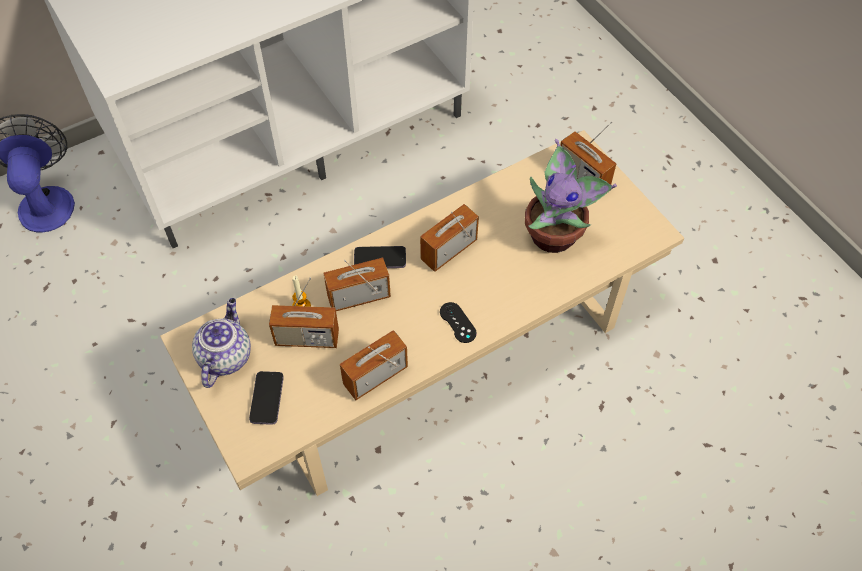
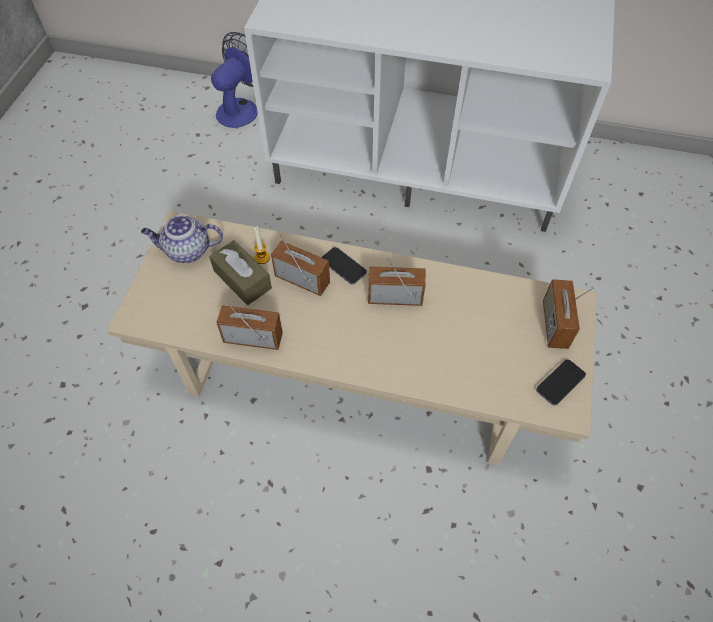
camera: 45 degrees right, 0 degrees up
(225, 356) = (187, 251): teapot -> teapot turned 150 degrees counterclockwise
(267, 398) = (178, 296): phone -> phone (560, 383)
(307, 338) = (242, 279): radio -> brown tissue box
(457, 322) = (344, 350): black game controller -> none
(555, 235) = (484, 349): potted plant -> none

